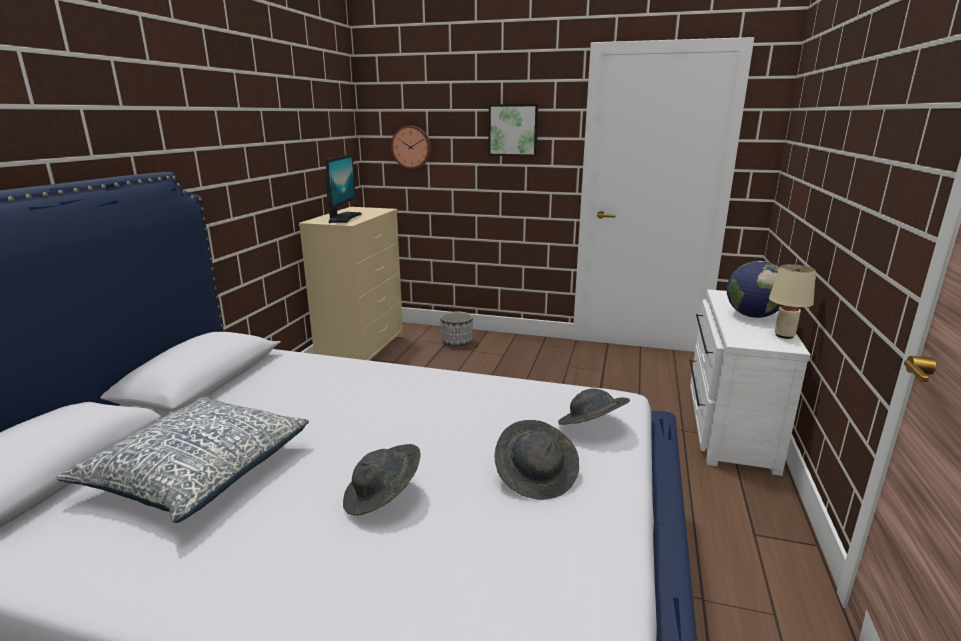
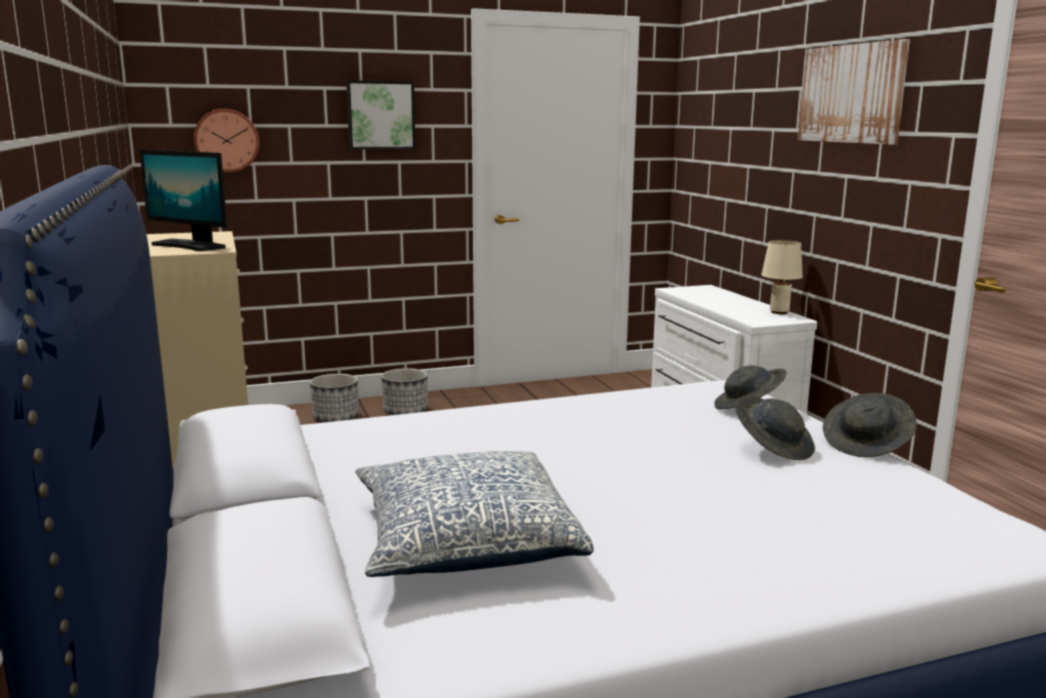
camera: 35 degrees left, 5 degrees down
(343, 218) = (190, 246): monitor -> monitor turned 150 degrees clockwise
(383, 497) = (690, 495): grey hat -> grey hat (867, 445)
(503, 348) = (405, 411): none -> planter
(752, 316) = (730, 302): globe -> none
(877, 115) = (852, 94): none -> picture

